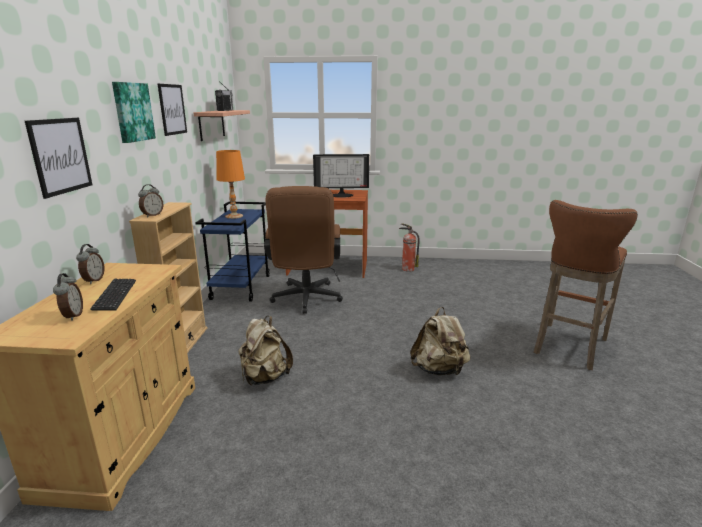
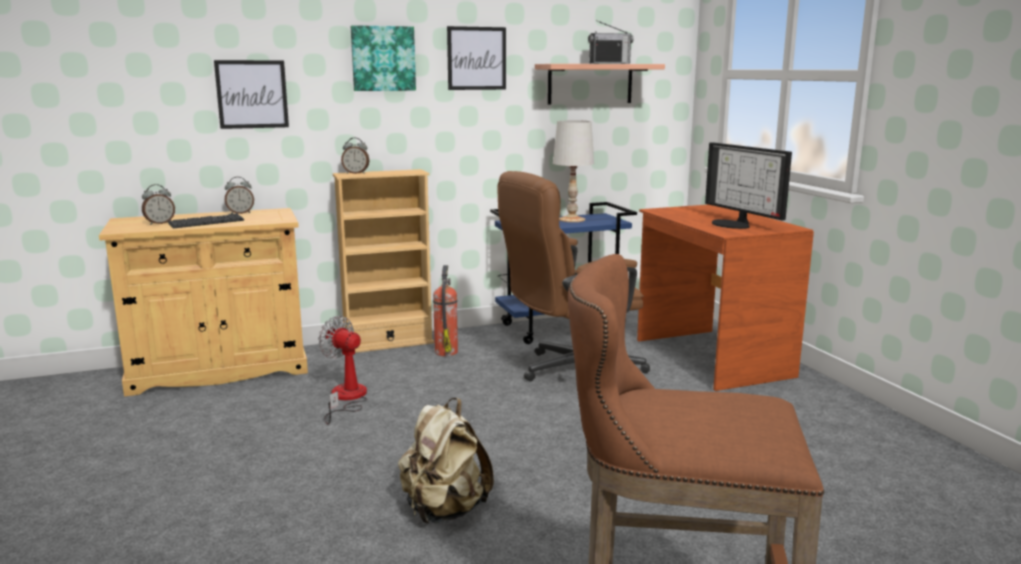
camera: 65 degrees right, 5 degrees down
(234, 216) = (572, 219): orange table lamp -> white table lamp
(264, 377) = (346, 398): beige backpack -> fan
(407, 269) = (823, 418): fire extinguisher -> fire extinguisher (446, 351)

